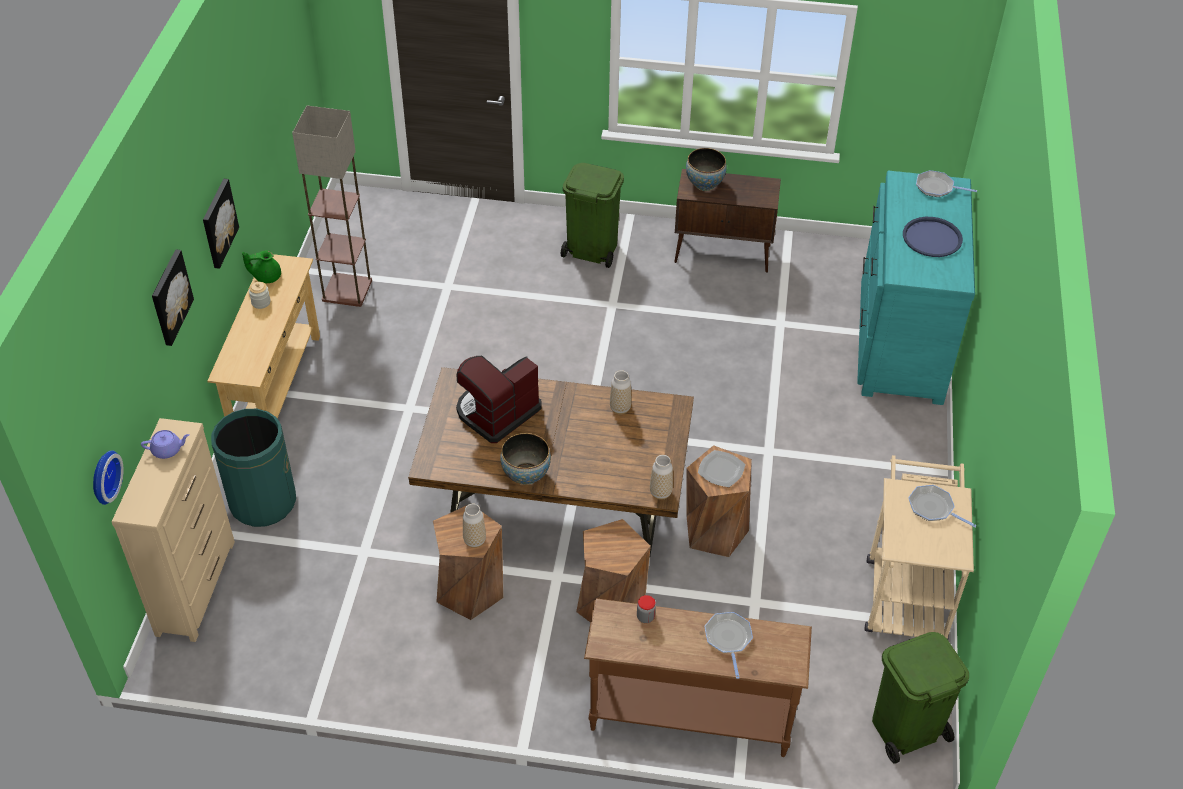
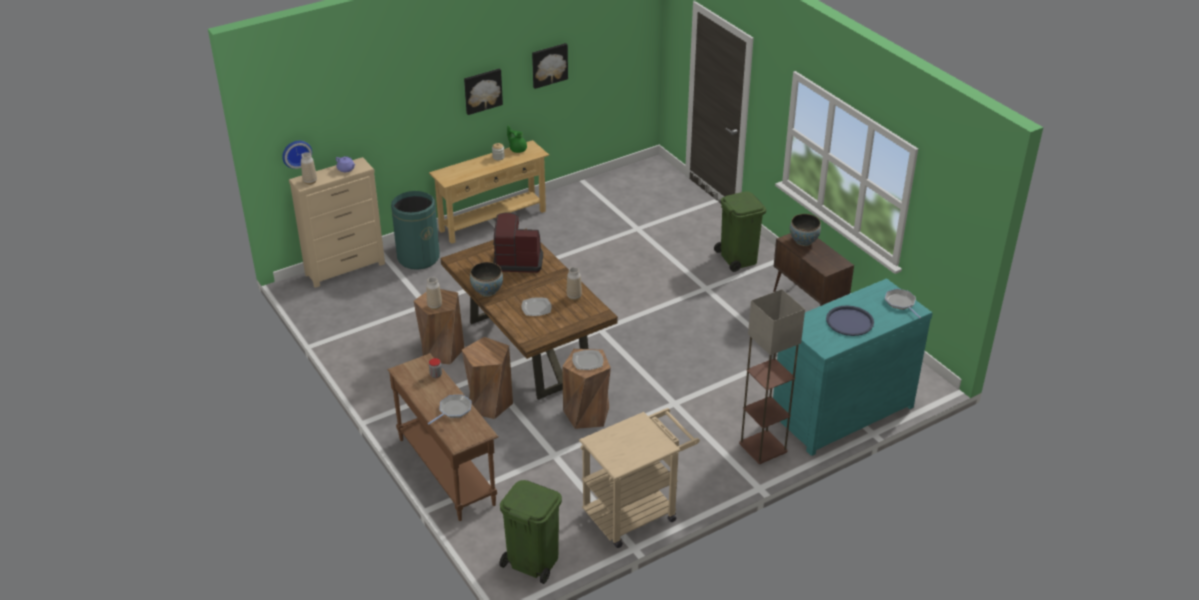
camera: 50 degrees right, 10 degrees down
(169, 297) = (408, 100): picture -> picture (549, 65)
(348, 290) = (589, 201): floor lamp -> floor lamp (764, 447)
(605, 452) = (536, 308): none -> plate
(660, 493) = (531, 340): vase -> vase (310, 182)
(933, 508) = (643, 440): frying pan -> none

